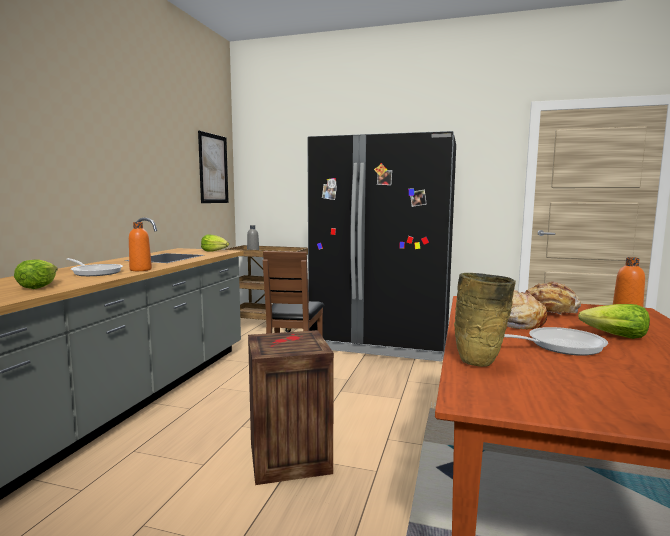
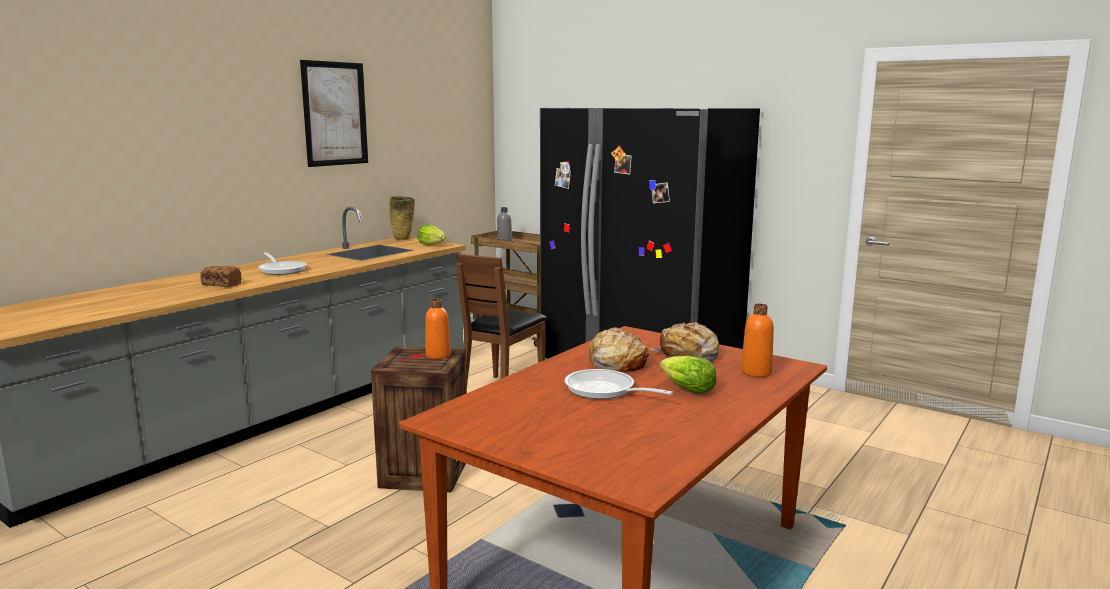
camera: 20 degrees right, 5 degrees up
(38, 286) = (221, 284): lettuce -> bread
(140, 270) = (324, 269): orange bottle -> orange bottle (438, 355)
(213, 169) = (460, 135): picture -> picture (335, 114)
(481, 363) = (499, 395): beige vase -> beige vase (403, 239)
(559, 346) = (605, 391): frying pan -> frying pan turned 150 degrees counterclockwise

